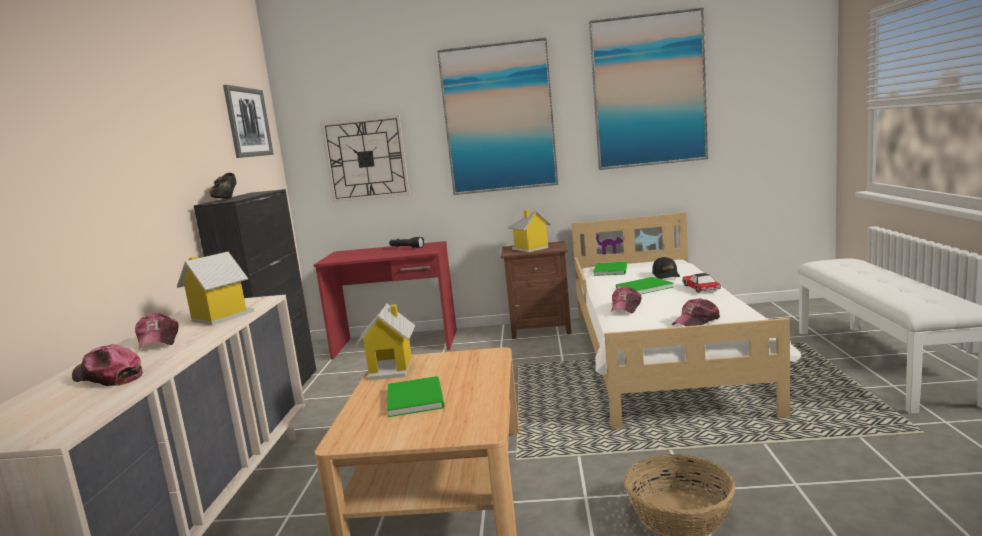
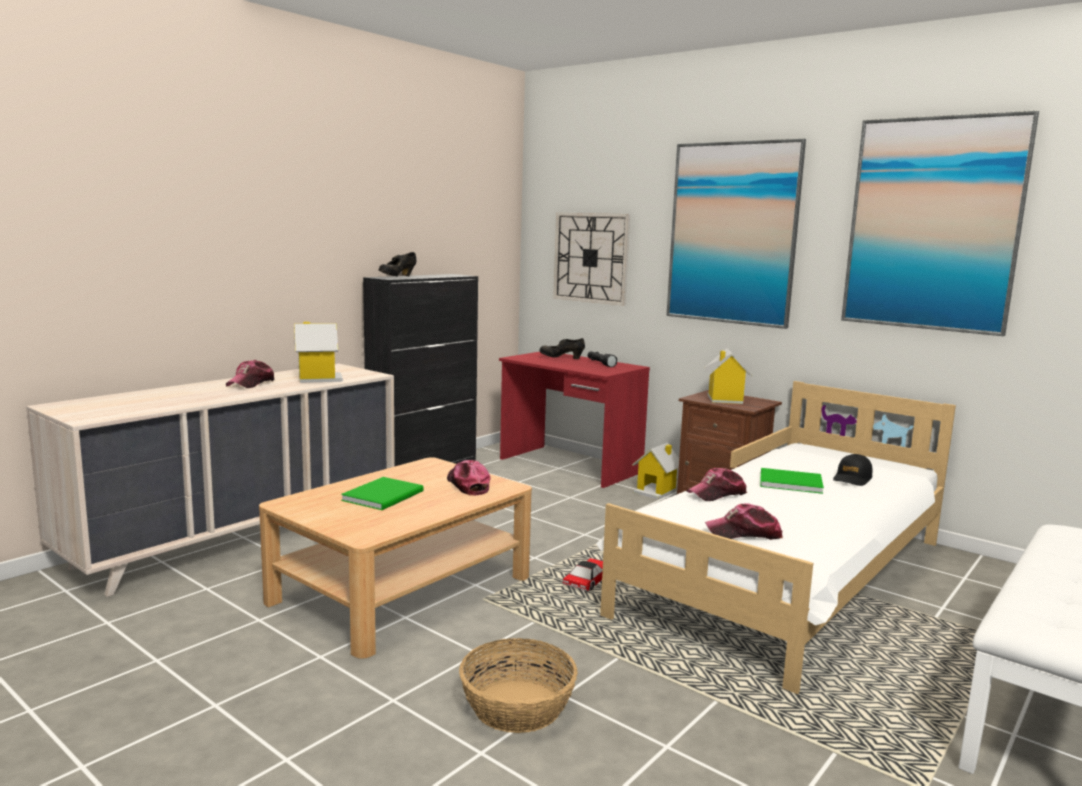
camera: 35 degrees right, 0 degrees up
(108, 377) = (177, 397): cap -> cap (467, 485)
(248, 122) = (472, 204): picture -> none
(365, 252) = (561, 358): none -> black shoe
(391, 368) = (420, 468): toy house -> toy house (656, 491)
(611, 270) = (810, 454): green book -> none
(700, 288) = (848, 505): toy car -> toy car (588, 581)

